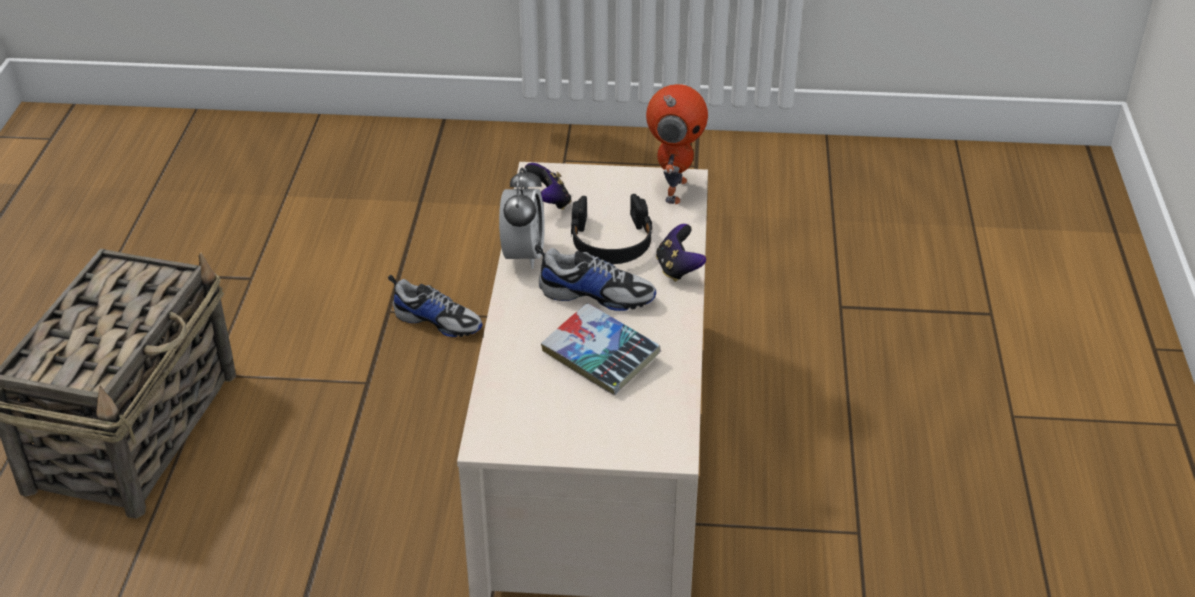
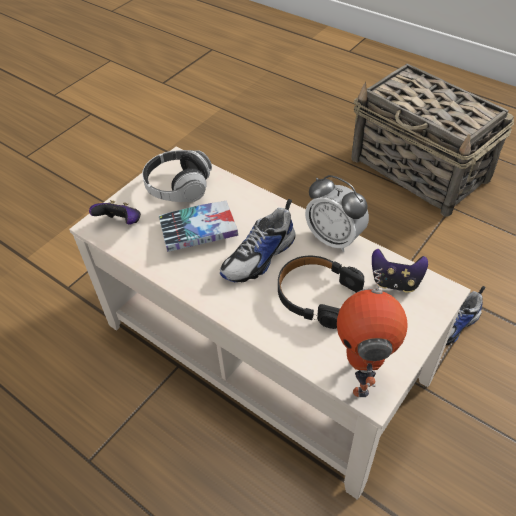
camera: 125 degrees right, 10 degrees up
(541, 411) = (179, 187): none -> headphones
(673, 190) = (362, 375): toy robot -> toy robot turned 45 degrees clockwise
(678, 269) = (251, 318): game controller -> game controller (121, 223)

